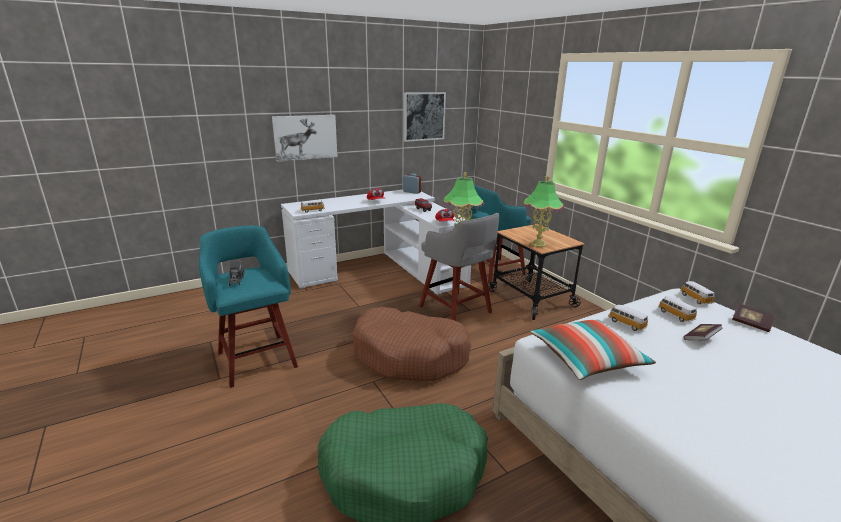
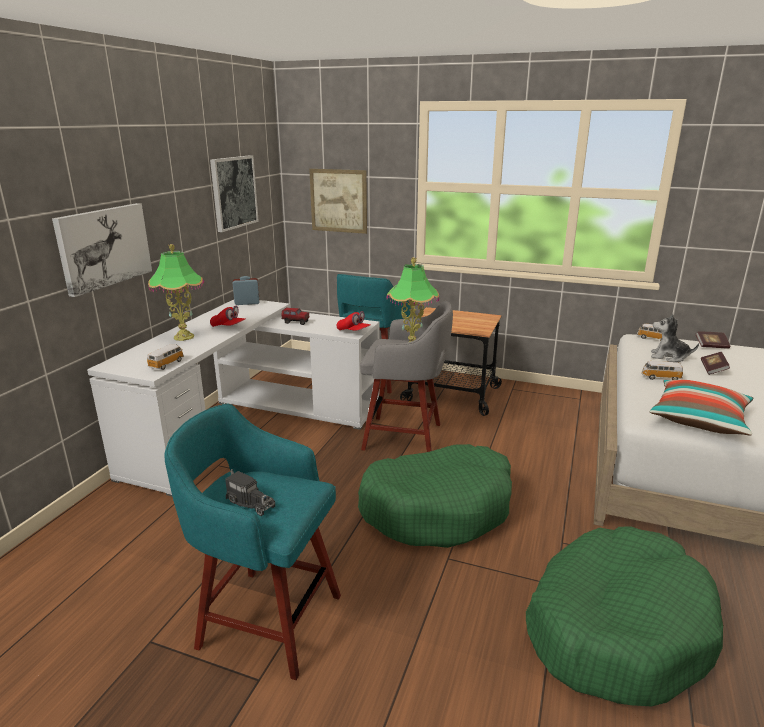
camera: 40 degrees left, 0 degrees up
(410, 355) = (437, 508): brown dog bed -> green dog bed
(505, 131) = (338, 201): none -> picture
(538, 244) = (470, 328): table lamp -> table lamp (183, 337)
(674, 315) = (668, 357): toy car -> plush toy

